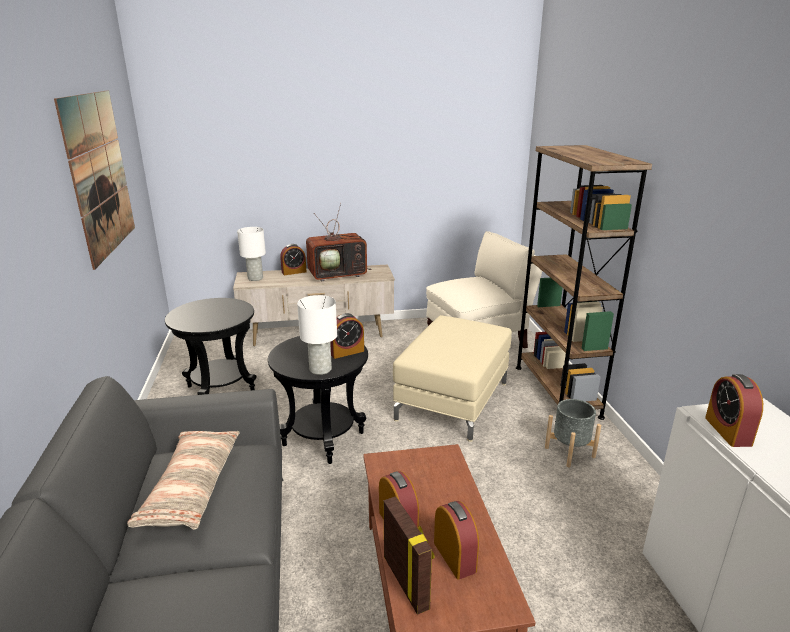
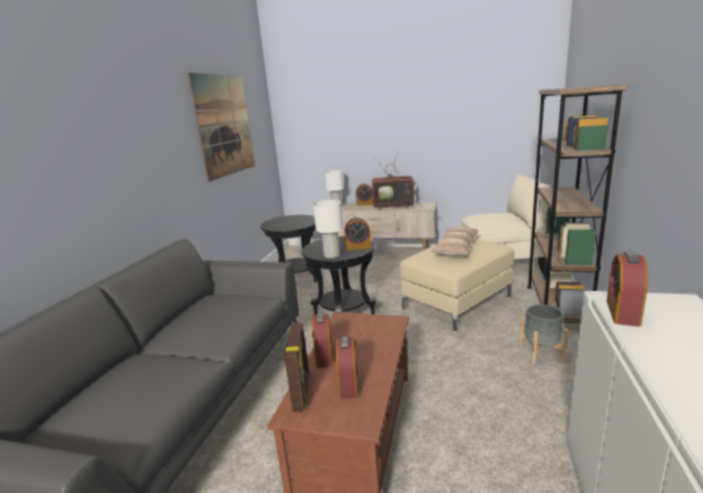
camera: 25 degrees right, 5 degrees down
(191, 487) = (210, 311): pillow -> pillow (455, 248)

